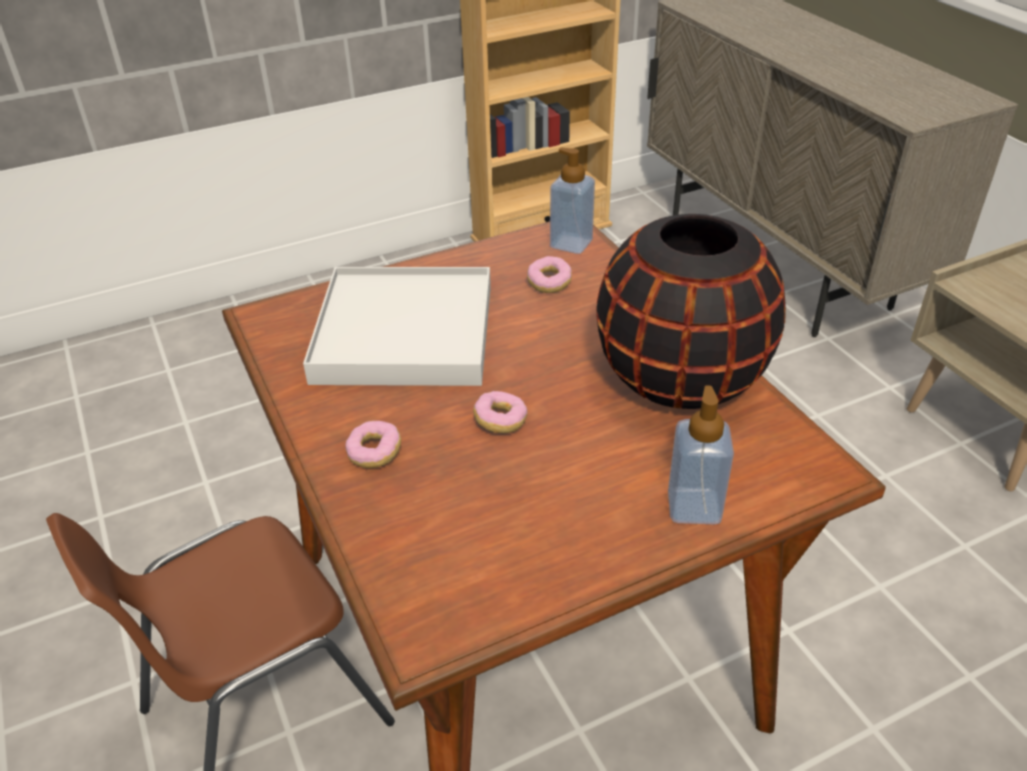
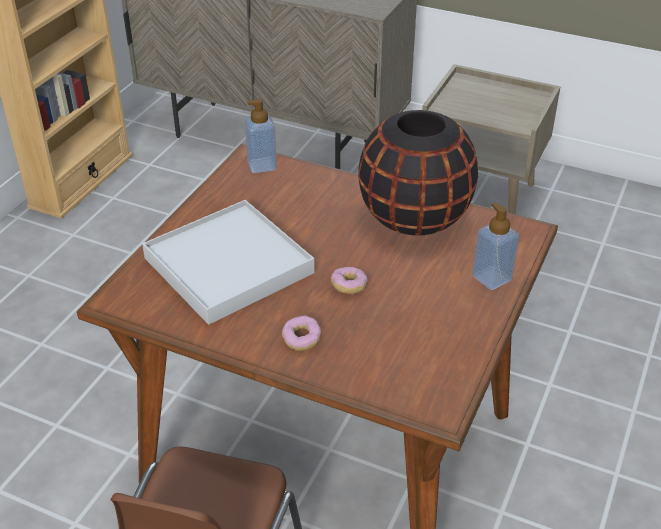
camera: 40 degrees left, 0 degrees up
(549, 283) = (279, 196): donut -> none

